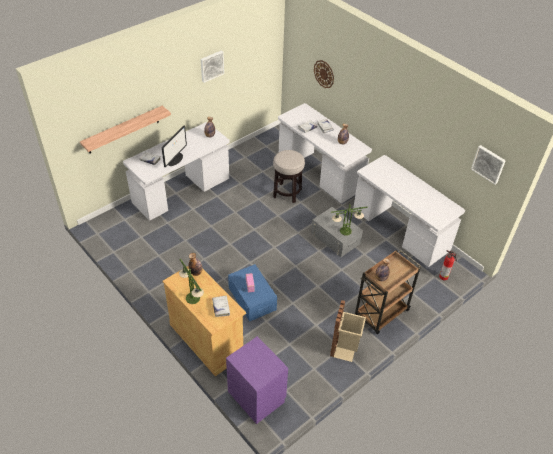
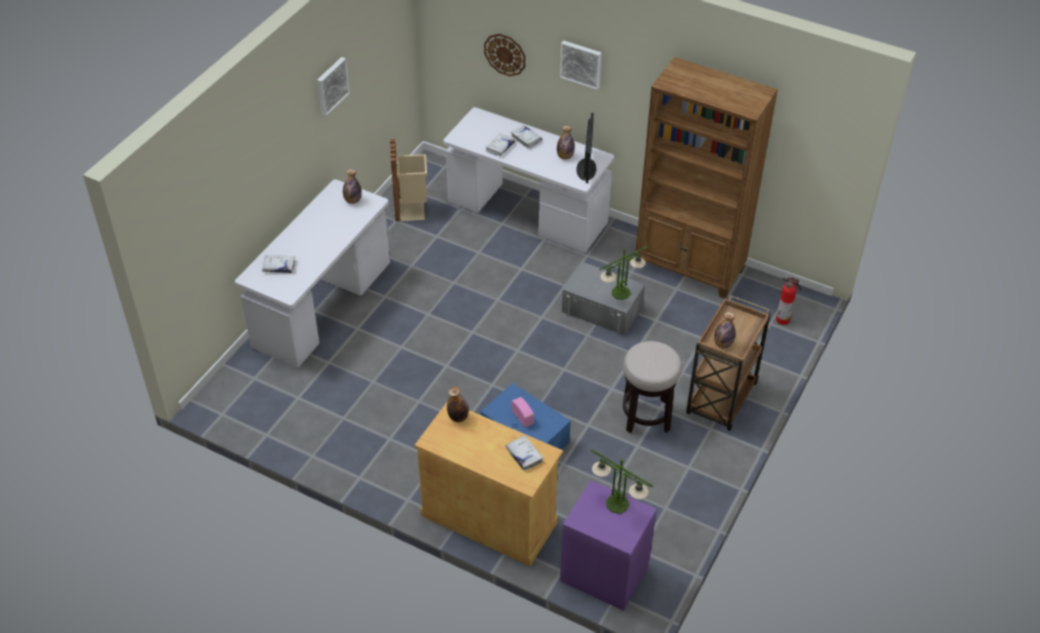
camera: 20 degrees left, 0 degrees up
(123, 130) = (229, 229): shelf -> none
(175, 159) = (319, 254): monitor -> monitor (586, 169)
(193, 298) = (475, 455): table lamp -> table lamp (617, 504)
(287, 193) = (493, 260): stool -> stool (646, 416)
(345, 348) = (694, 465): beige trash can -> beige trash can (411, 209)
(400, 230) = (690, 268): white desk -> brown bookcase
(488, 164) = (817, 135): picture -> picture (581, 63)

